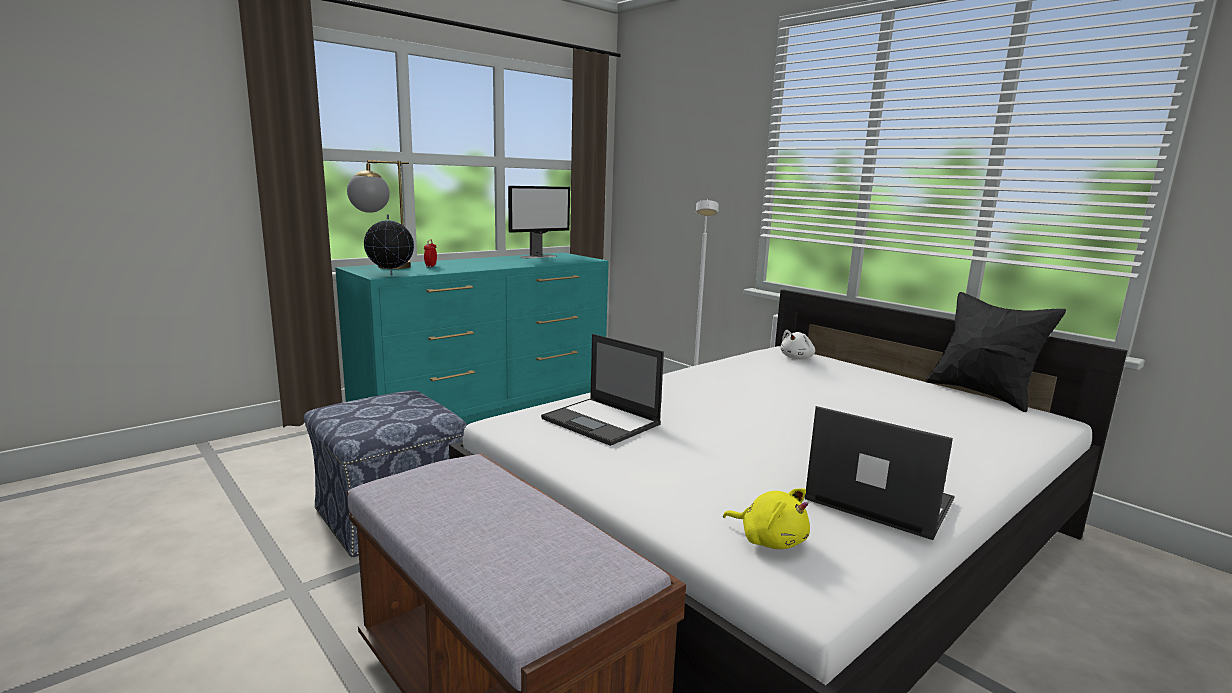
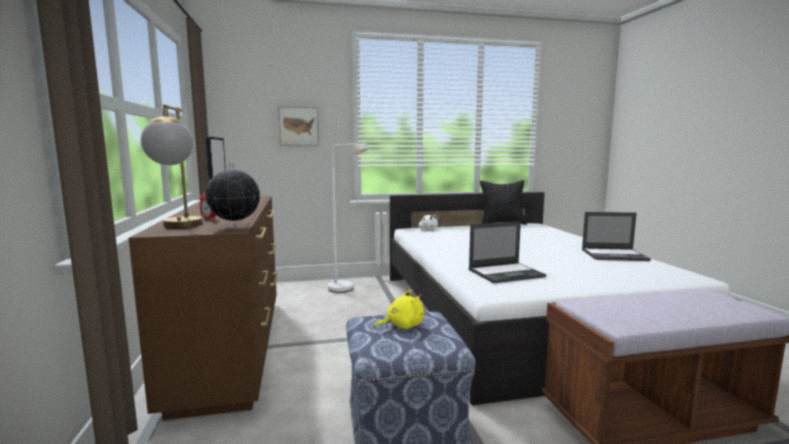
camera: 60 degrees left, 5 degrees down
(488, 406) = (232, 347): turquoise dresser -> brown dresser
(701, 171) = (298, 126): none -> picture
(769, 540) = (657, 273): yellow plush toy -> yellow plush toy (402, 326)
(876, 499) = (615, 255): laptop -> laptop turned 150 degrees counterclockwise

